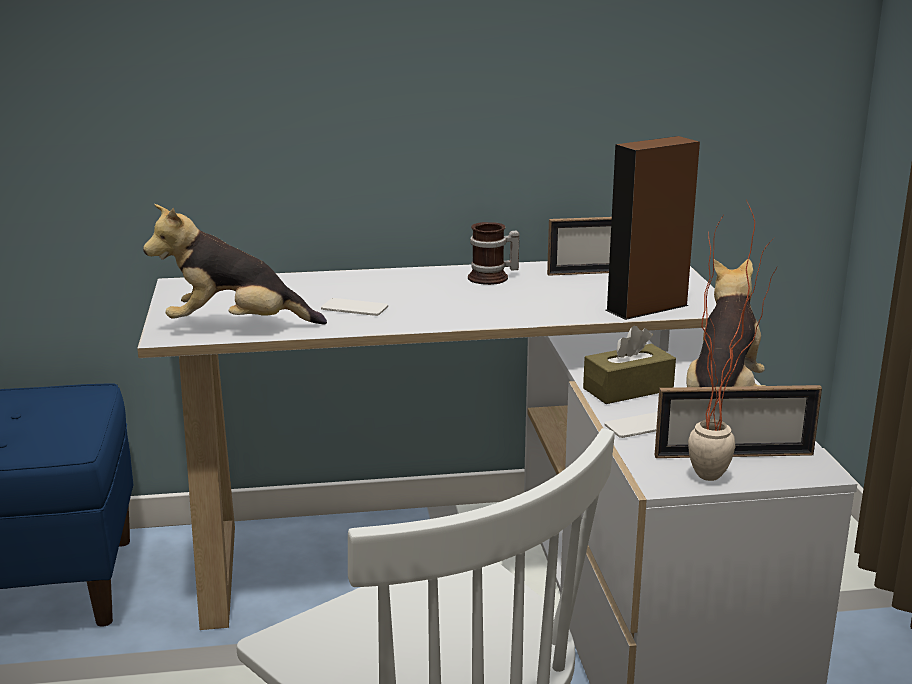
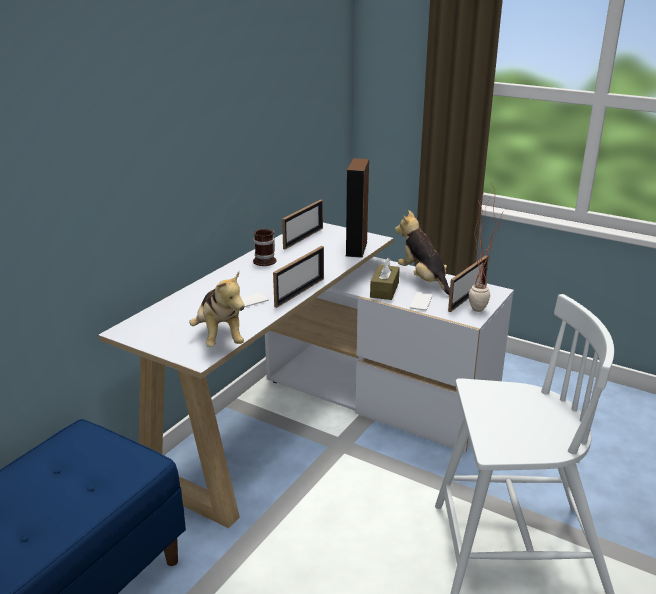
camera: 50 degrees left, 5 degrees up
(235, 327) = (219, 337): plush toy -> plush toy turned 60 degrees counterclockwise
(435, 323) = (300, 292): none -> picture frame

